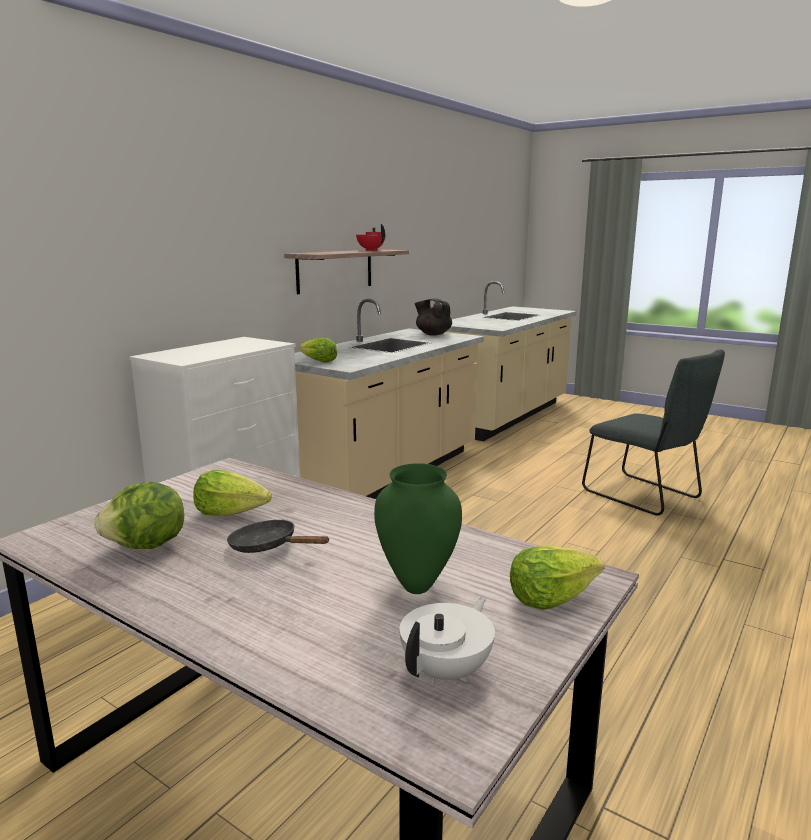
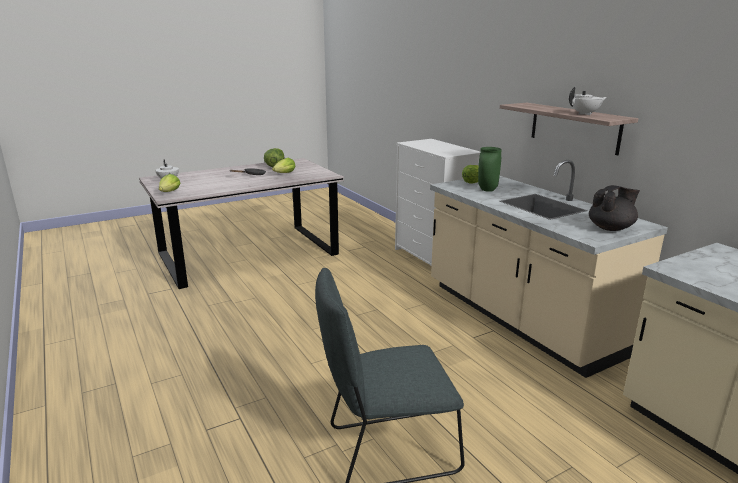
camera: 115 degrees right, 5 degrees up
(371, 250) = (585, 114): red teapot -> white teapot
(417, 586) = (202, 183): green vase -> green vase (487, 190)

